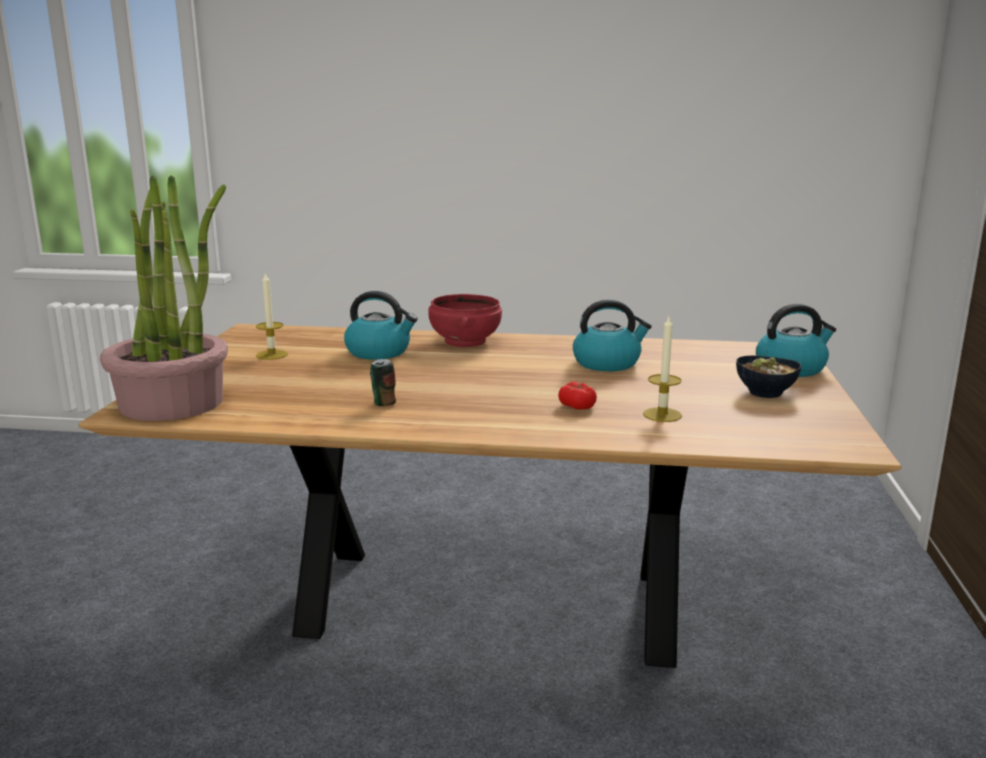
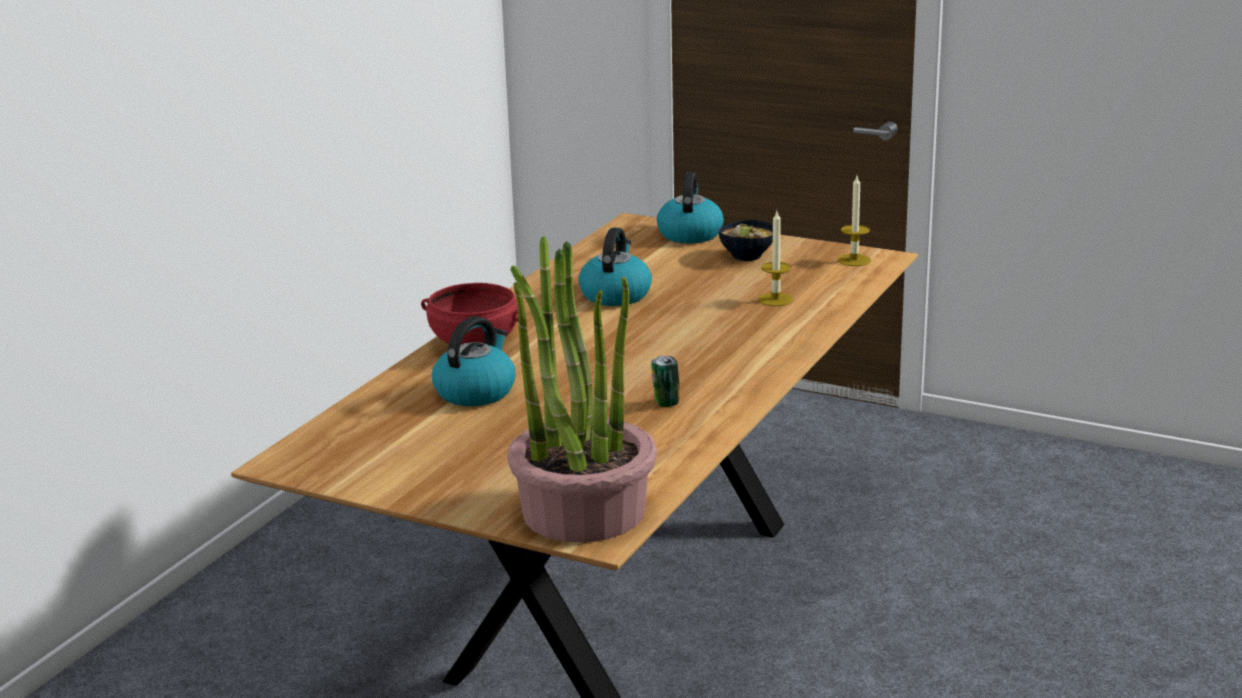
camera: 70 degrees left, 5 degrees up
(272, 355) = (429, 452): candle -> candle (854, 260)
(577, 406) = (732, 325): tomato -> none

